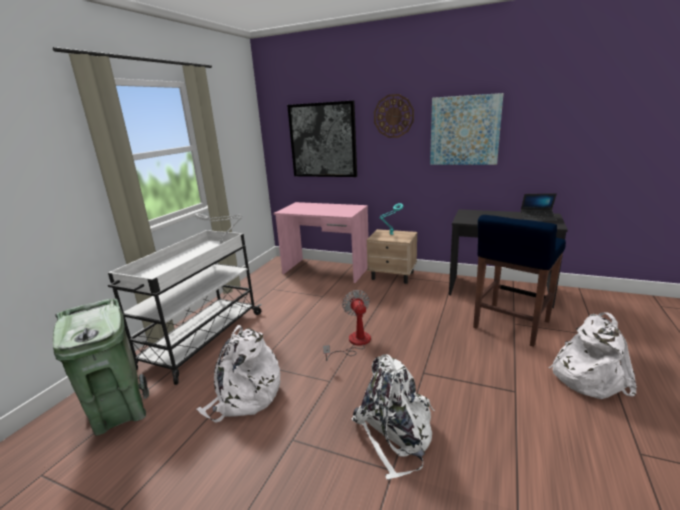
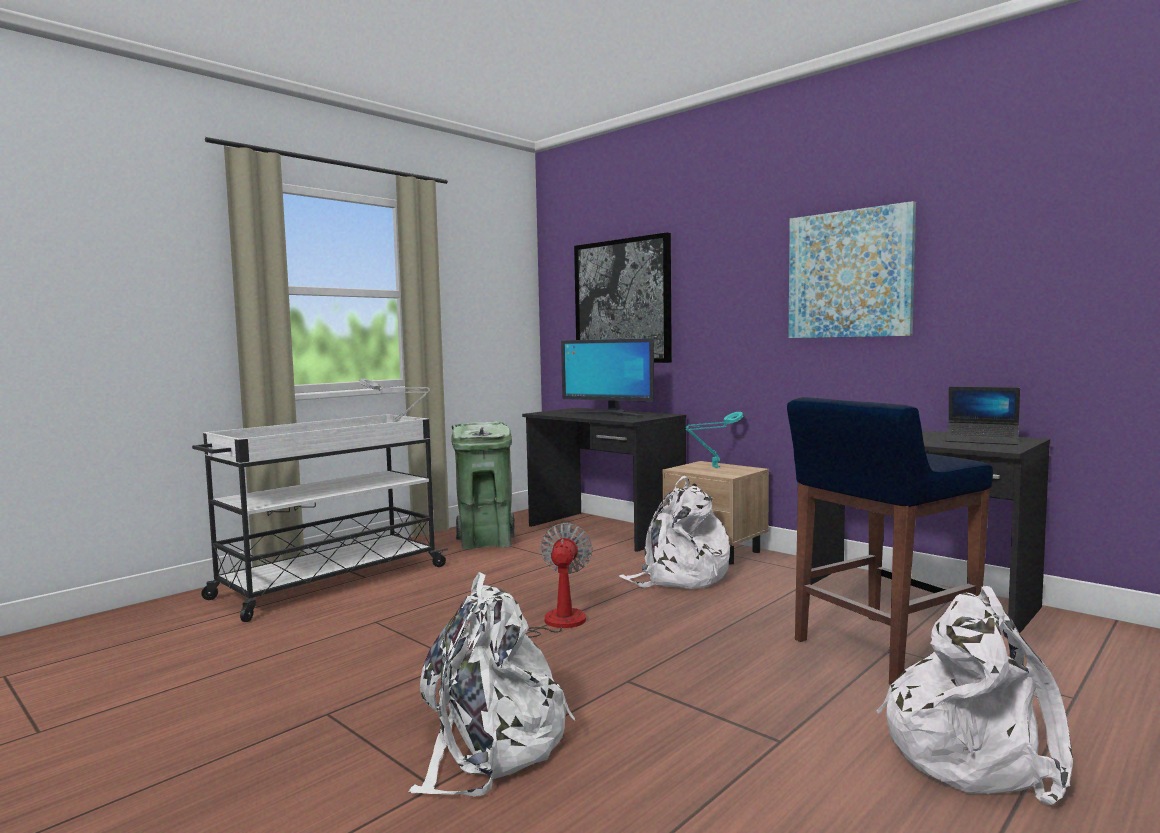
camera: 20 degrees right, 15 degrees down
(119, 413) = (148, 637): green trash can -> green trash can (486, 542)
(244, 396) = (317, 652): white backpack -> white backpack (679, 577)
(326, 209) = (608, 414): none -> monitor
(326, 270) = (604, 530): pink desk -> black desk
(393, 116) = (730, 255): wall clock -> none

